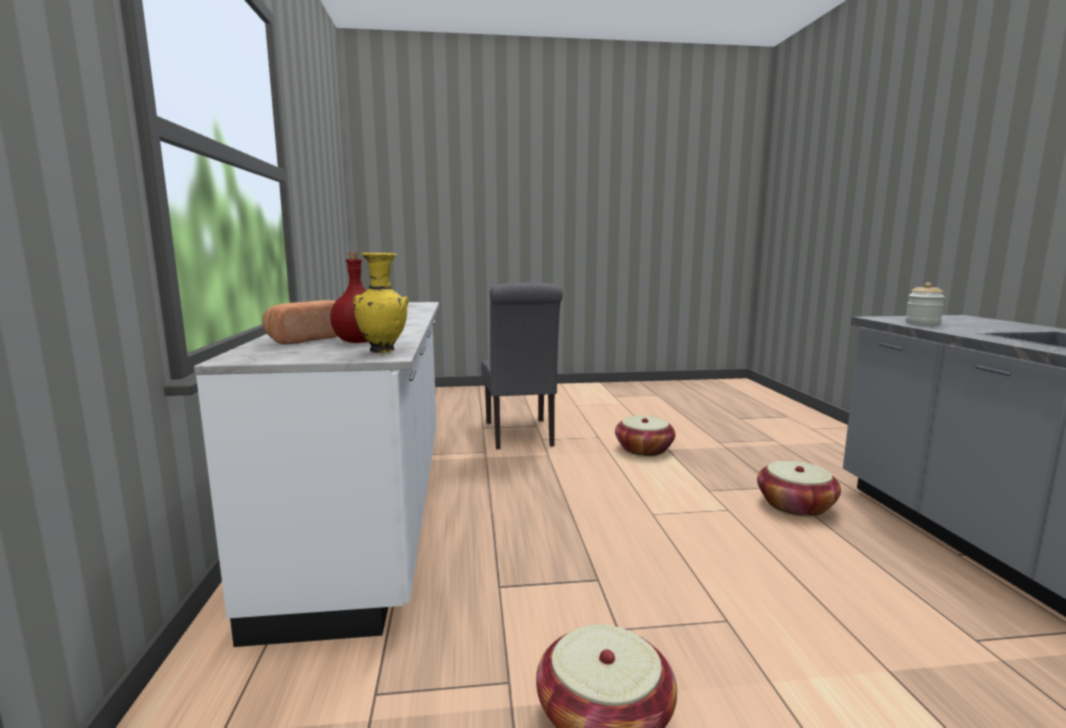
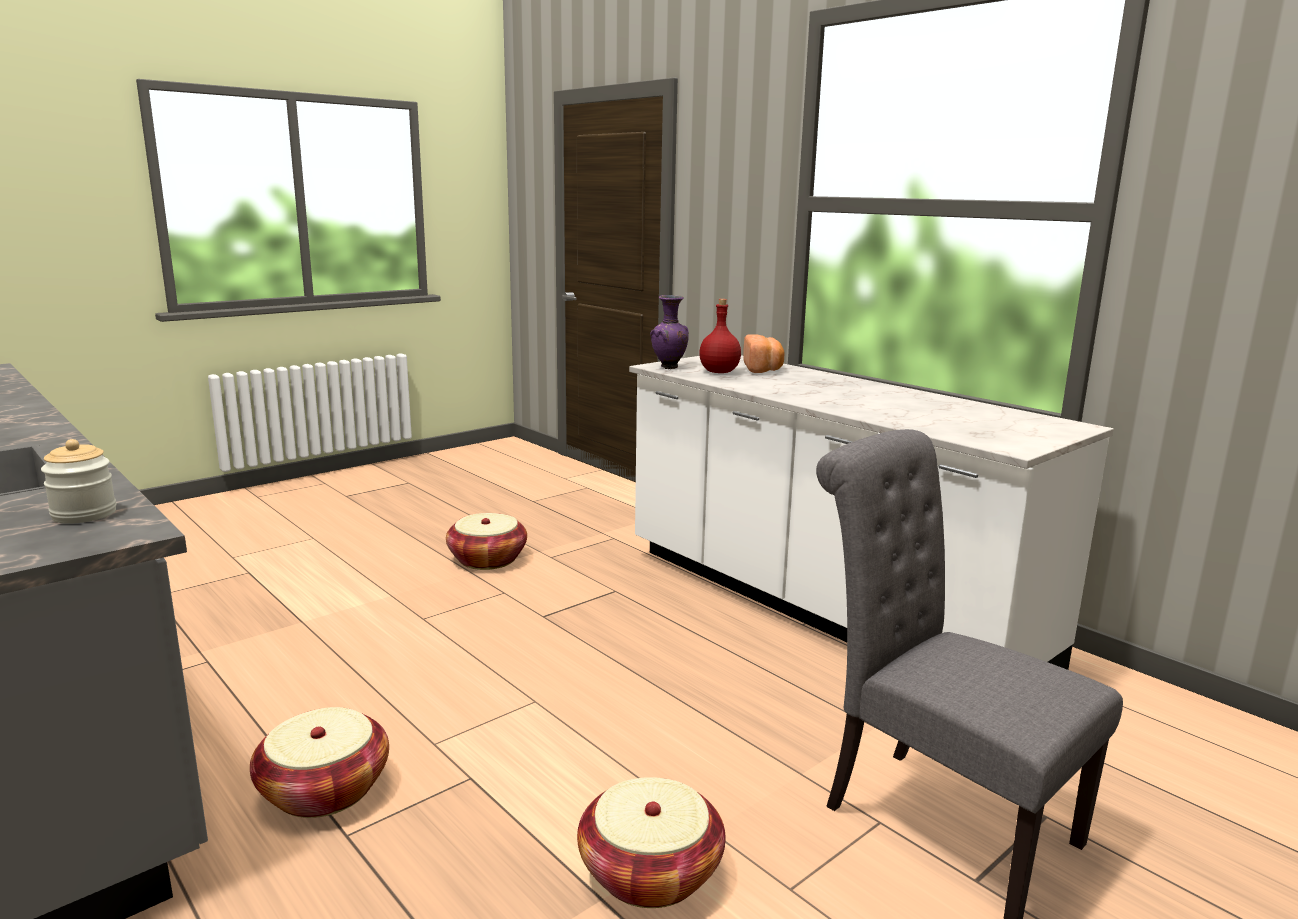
camera: 145 degrees right, 5 degrees up
(384, 351) = (669, 368): yellow vase -> purple vase

